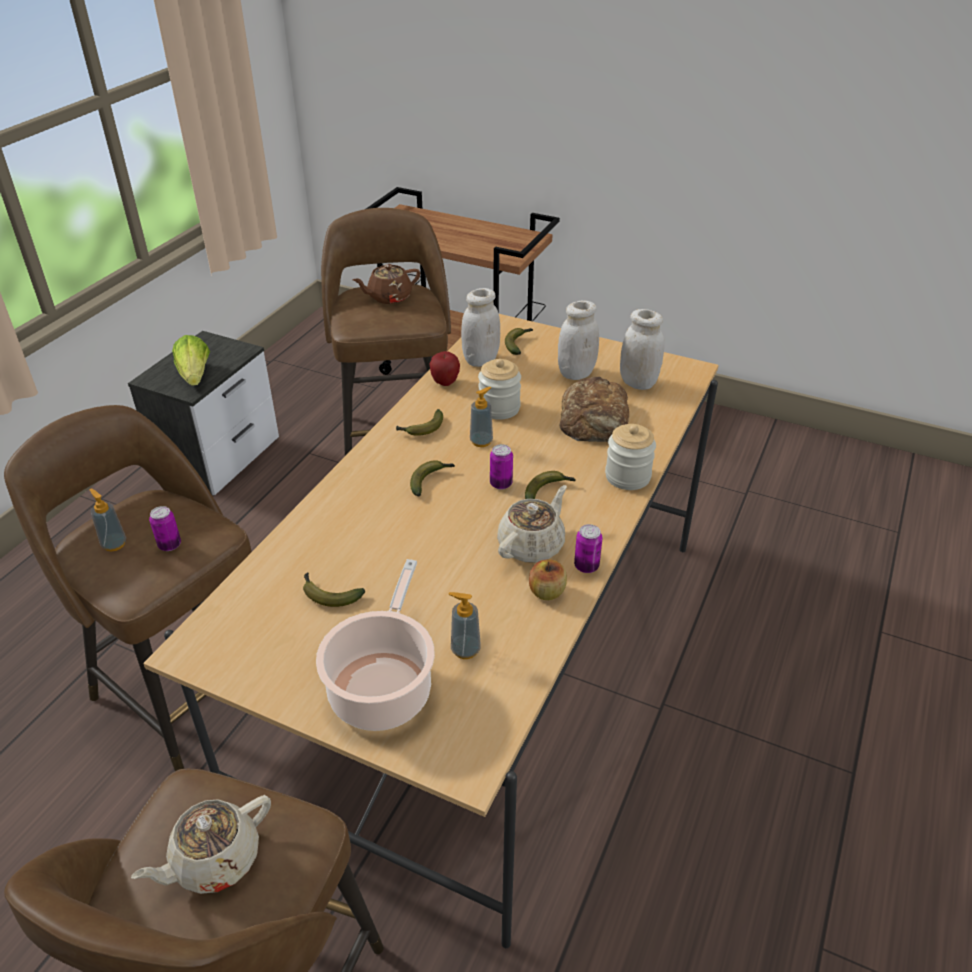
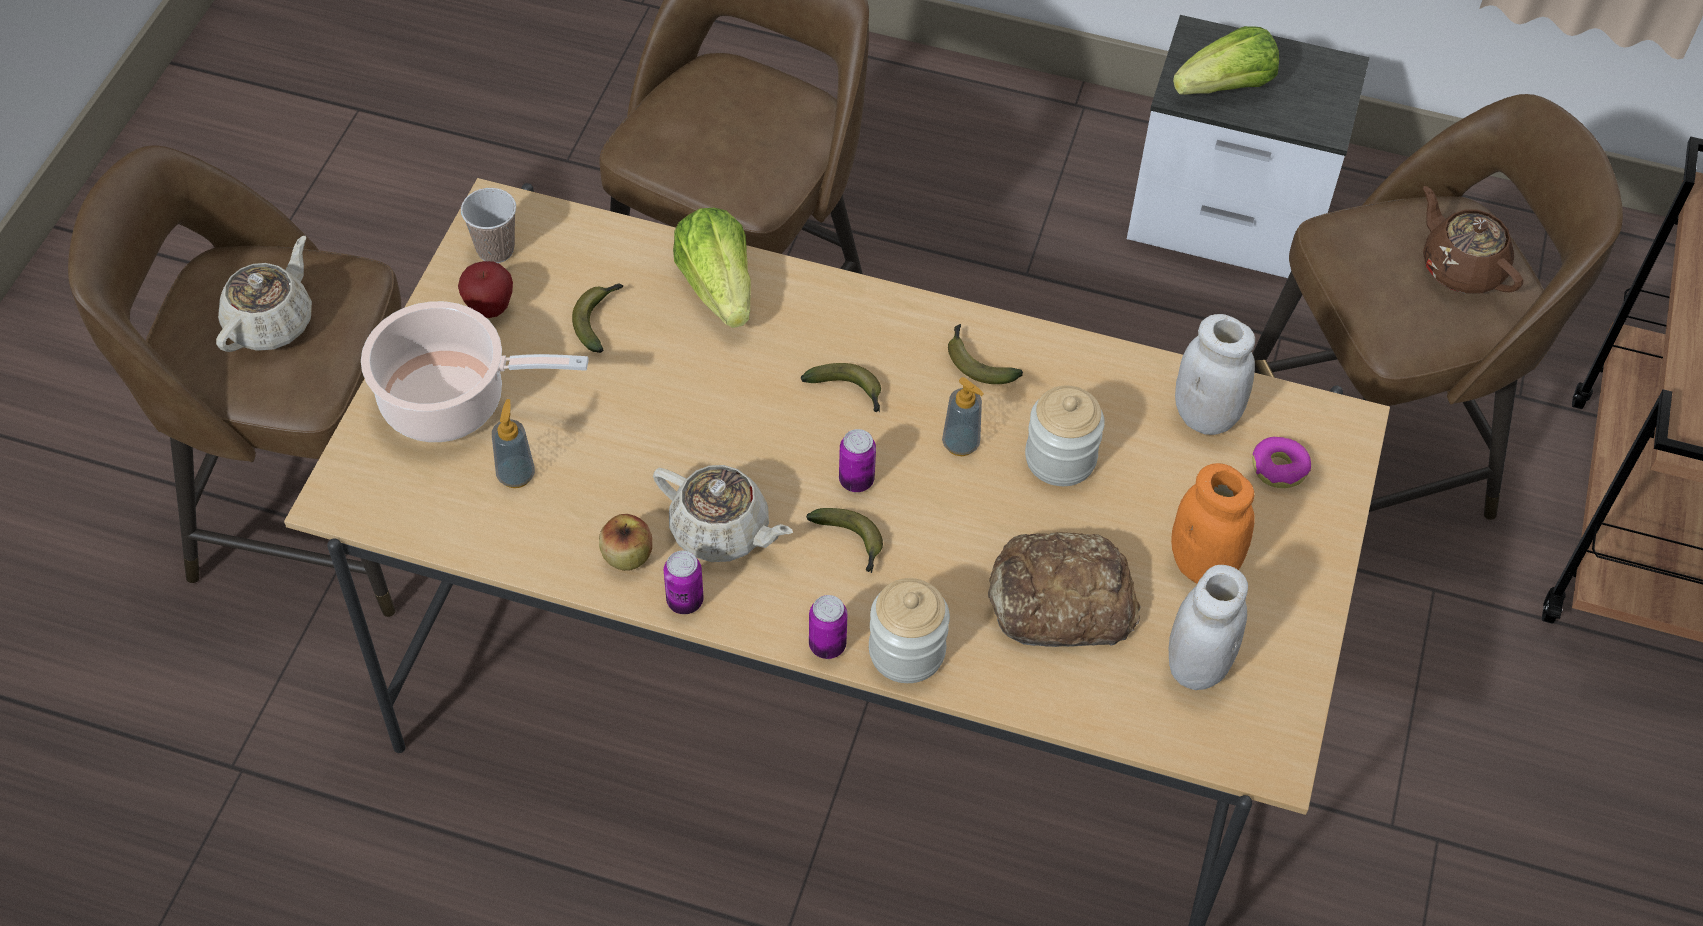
camera: 80 degrees right, 15 degrees up
(114, 544) = (715, 102): soap dispenser -> none
(169, 545) = (722, 155): can -> can (827, 645)
(214, 860) = (271, 322): beige teapot -> beige teapot turned 75 degrees clockwise
(231, 653) = (495, 250): none -> cup
(321, 531) = (718, 287): none -> lettuce
(445, 383) = (1118, 375): apple -> apple (489, 308)
(519, 344) = (1279, 468): banana -> donut
(576, 373) = (1203, 564): white jar -> orange jar

